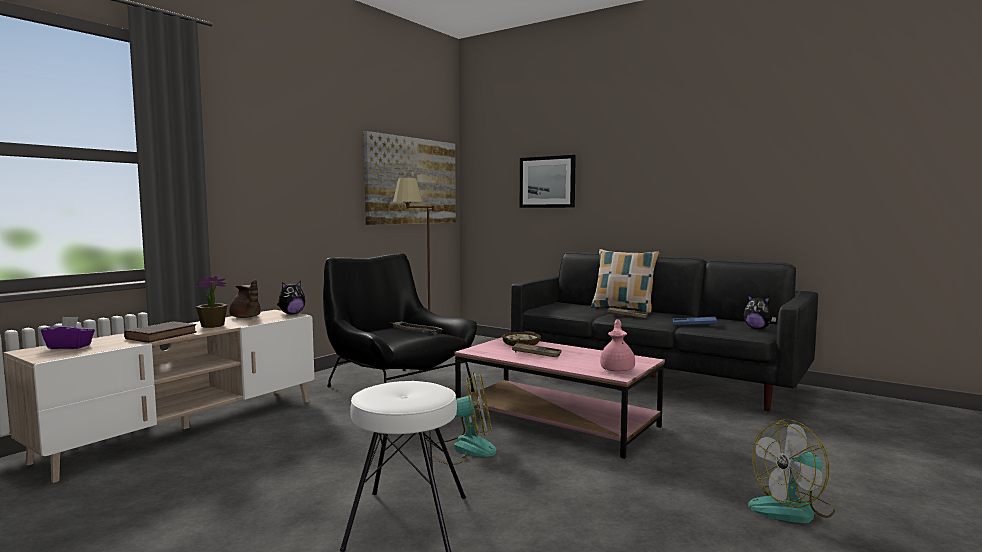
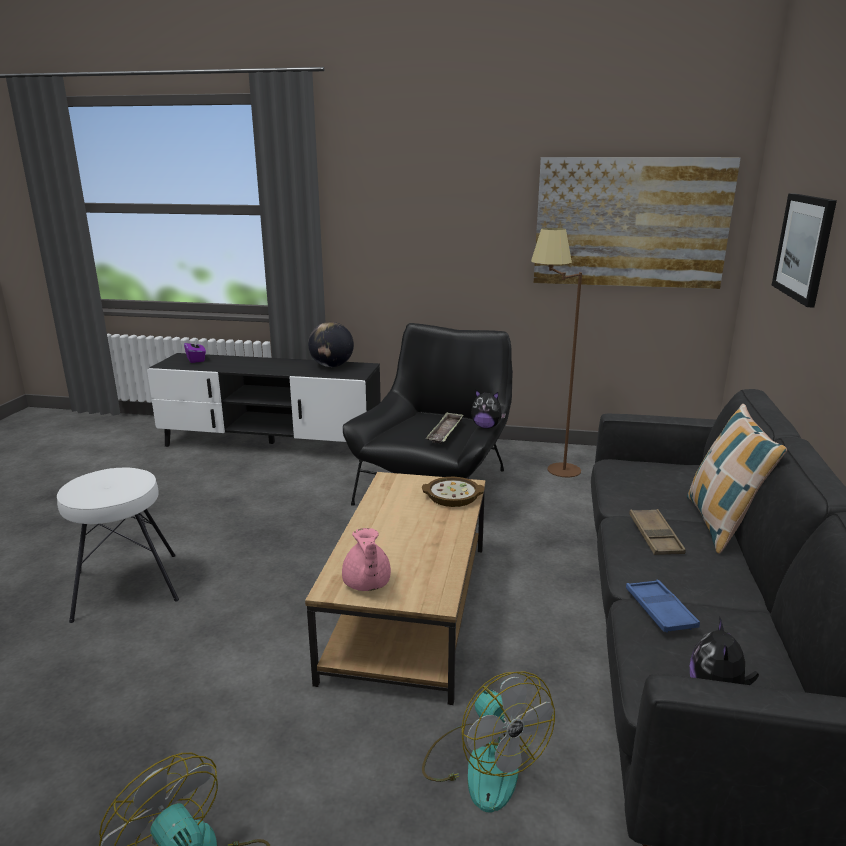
camera: 65 degrees right, 15 degrees up
(163, 335) = (244, 367): brown book -> none
(187, 428) = (271, 444): beige tv stand -> black tv stand
(212, 325) = (289, 367): potted plant -> none
(246, 317) = (332, 366): brown teapot -> globe
(291, 314) = (361, 373): plush toy -> plush toy (486, 426)
(463, 449) = (289, 570): fan -> fan (482, 764)
(536, 354) = (403, 517): brown tray -> none
(556, 421) = (410, 608): pink coffee table -> brown coffee table
(617, 369) = (366, 584): pink teapot -> pink teapot turned 90 degrees clockwise

